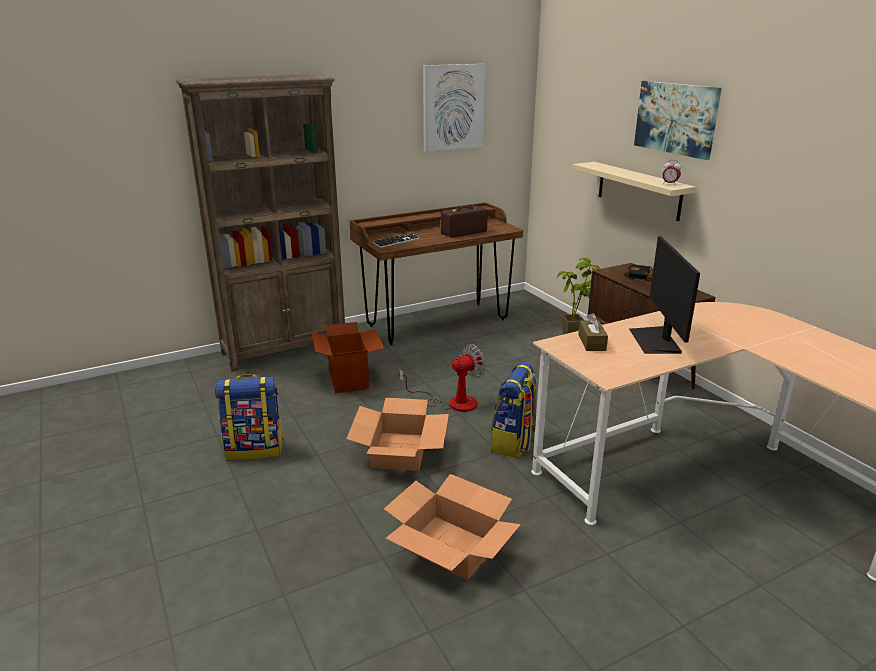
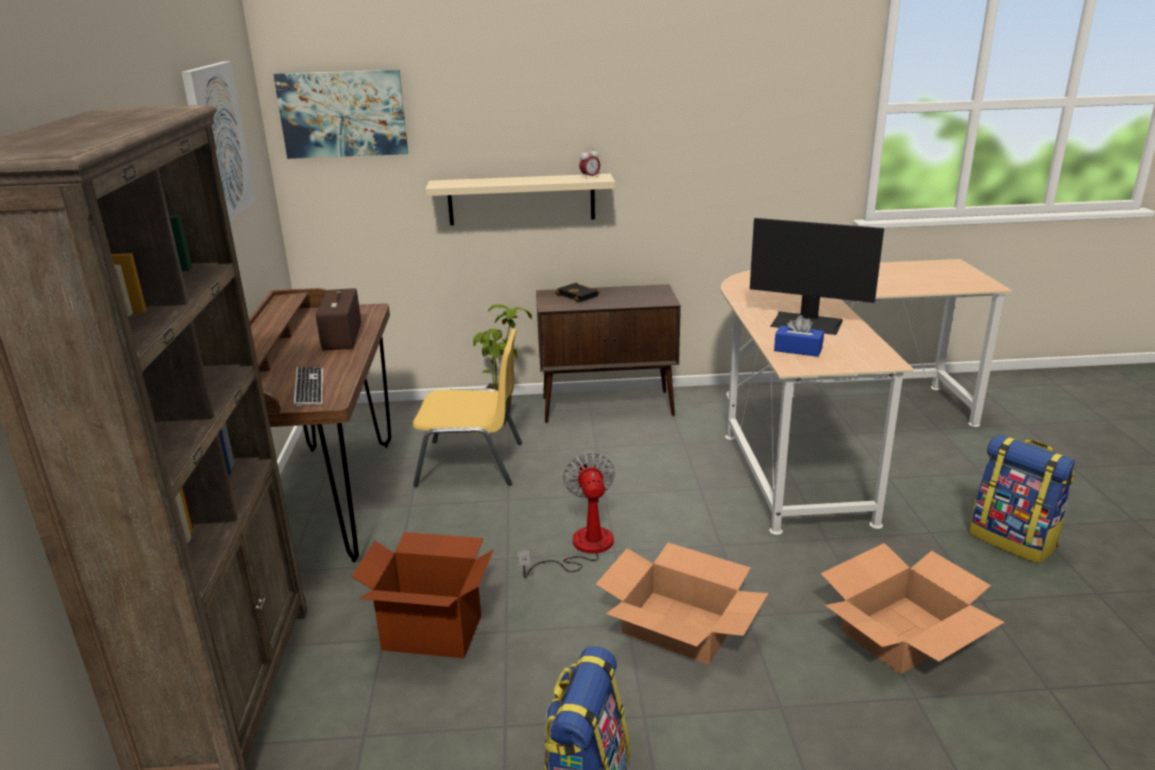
camera: 65 degrees left, 0 degrees up
(510, 347) = (472, 464): none -> yellow chair
(514, 442) = (707, 528): backpack -> backpack (1013, 540)
(592, 342) = (798, 349): brown tissue box -> blue tissue box
(676, 118) = (564, 99): picture -> picture (343, 114)

